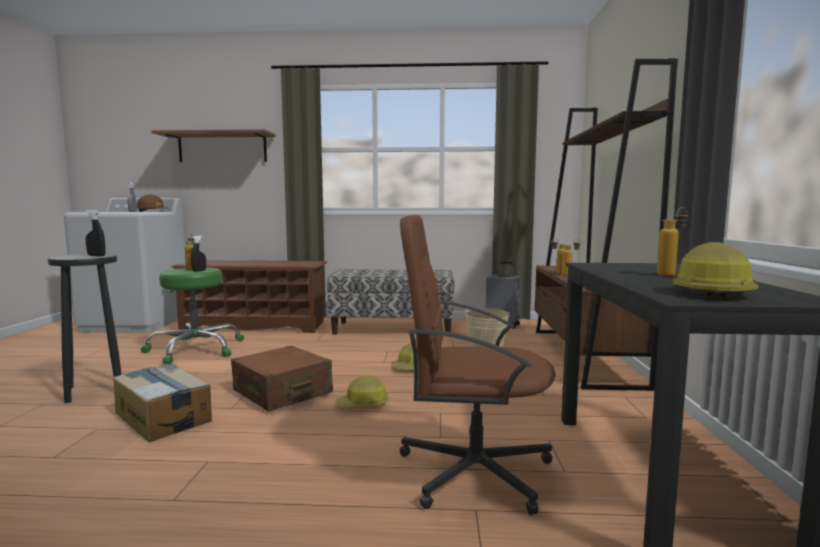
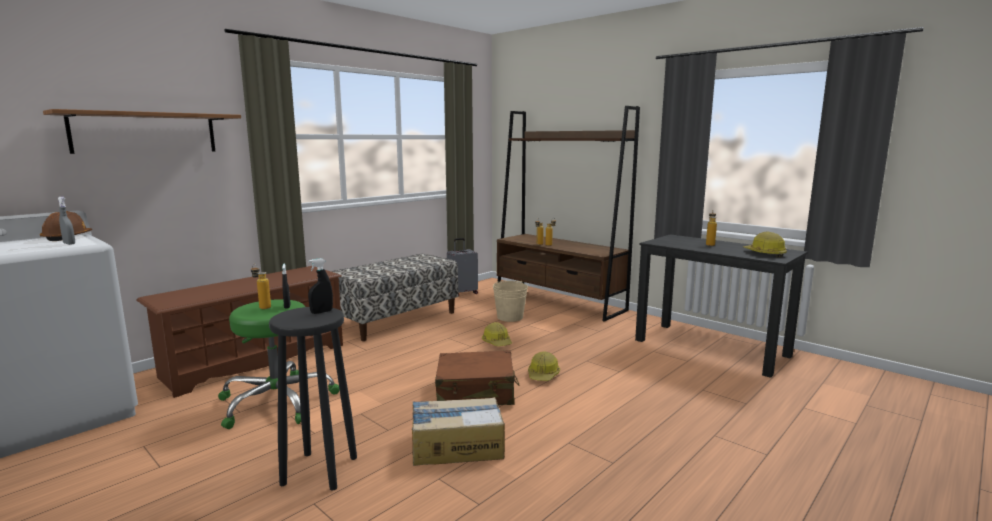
camera: 50 degrees left, 5 degrees up
(472, 470) = (666, 377): brown office chair -> none

